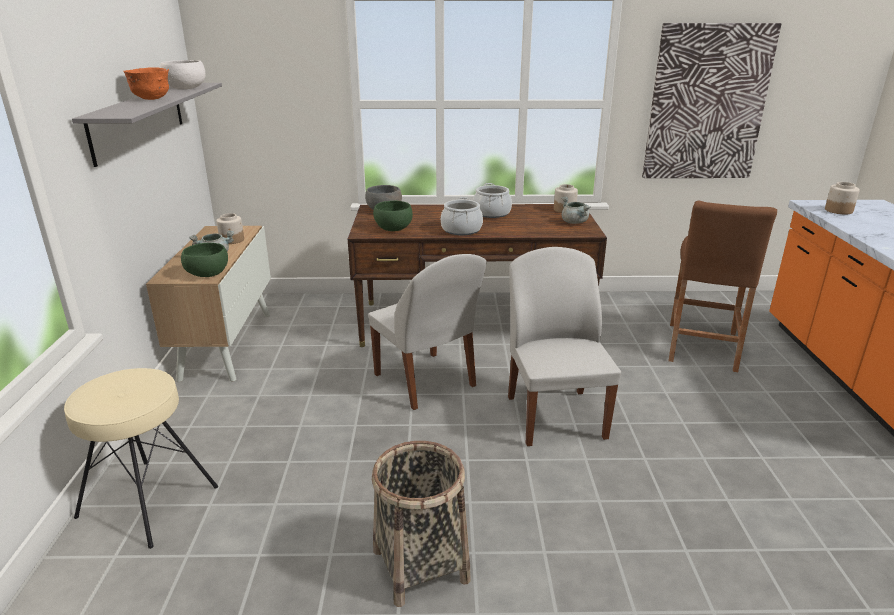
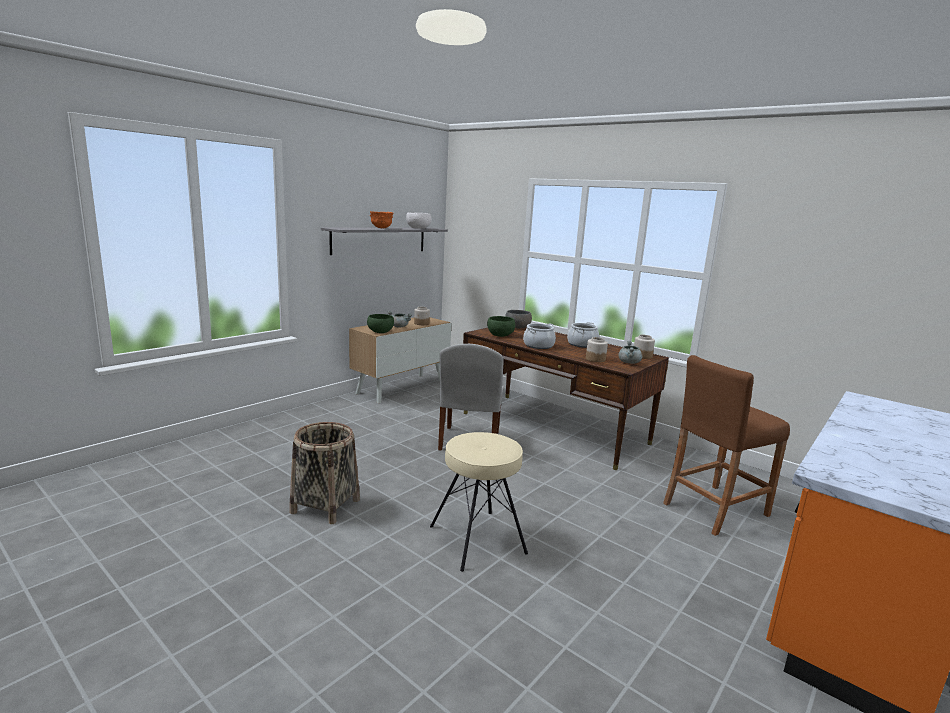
camera: 40 degrees right, 10 degrees down
(149, 500) = (273, 429): beige stool -> beige stool (478, 539)
(555, 415) = (515, 489): white chair -> none
(707, 103) = (807, 289): picture -> none
(838, 210) = (877, 408): jar -> jar (595, 359)

